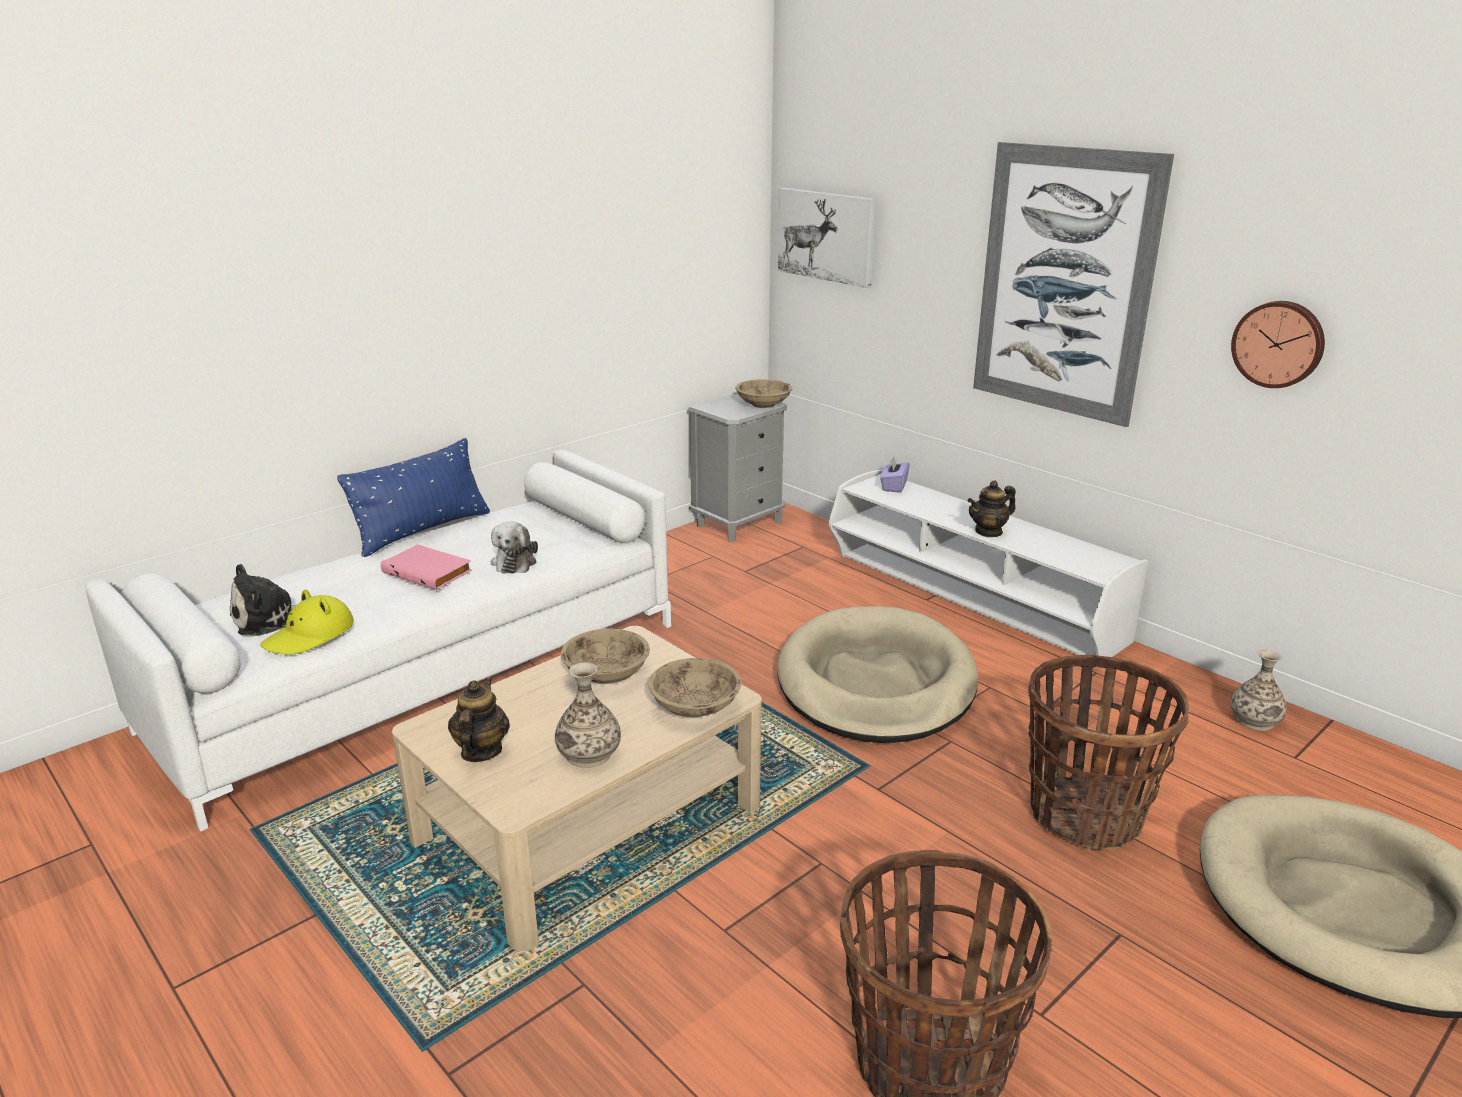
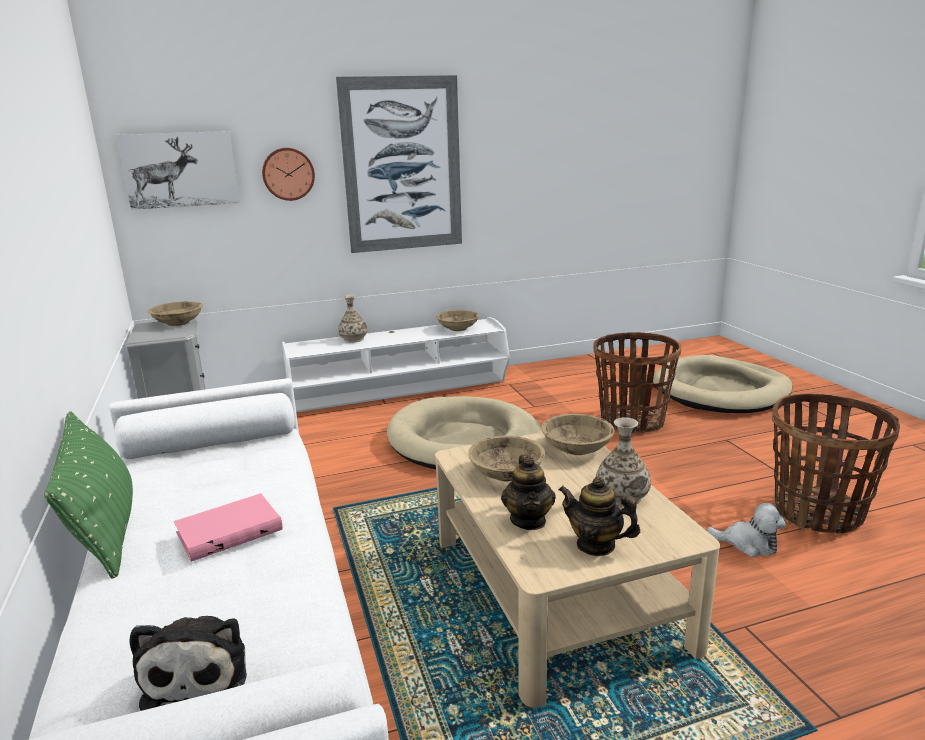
camera: 65 degrees left, 5 degrees down
(310, 635) = (296, 630): yellow hat -> none
(423, 531) = (103, 530): blue pillow -> green pillow
(515, 562) = (265, 483): plush toy -> plush toy (748, 544)
(893, 486) = (311, 345): purple tissue box -> none
(989, 531) = (410, 337): teapot -> teapot (528, 520)
(1067, 552) = (458, 328): none -> beige bowl
(1254, 720) = (578, 366): vase -> vase (353, 339)
(1278, 344) = (530, 172): wall clock -> wall clock (288, 174)

